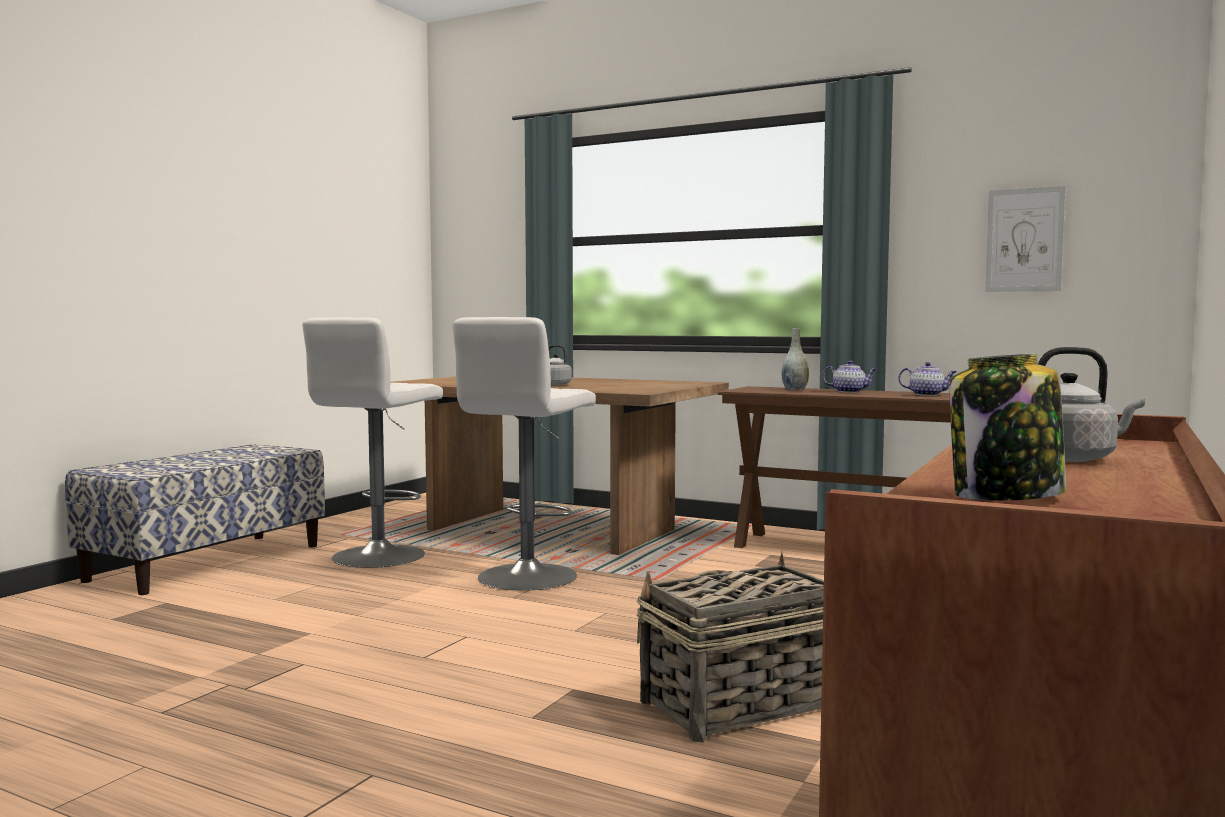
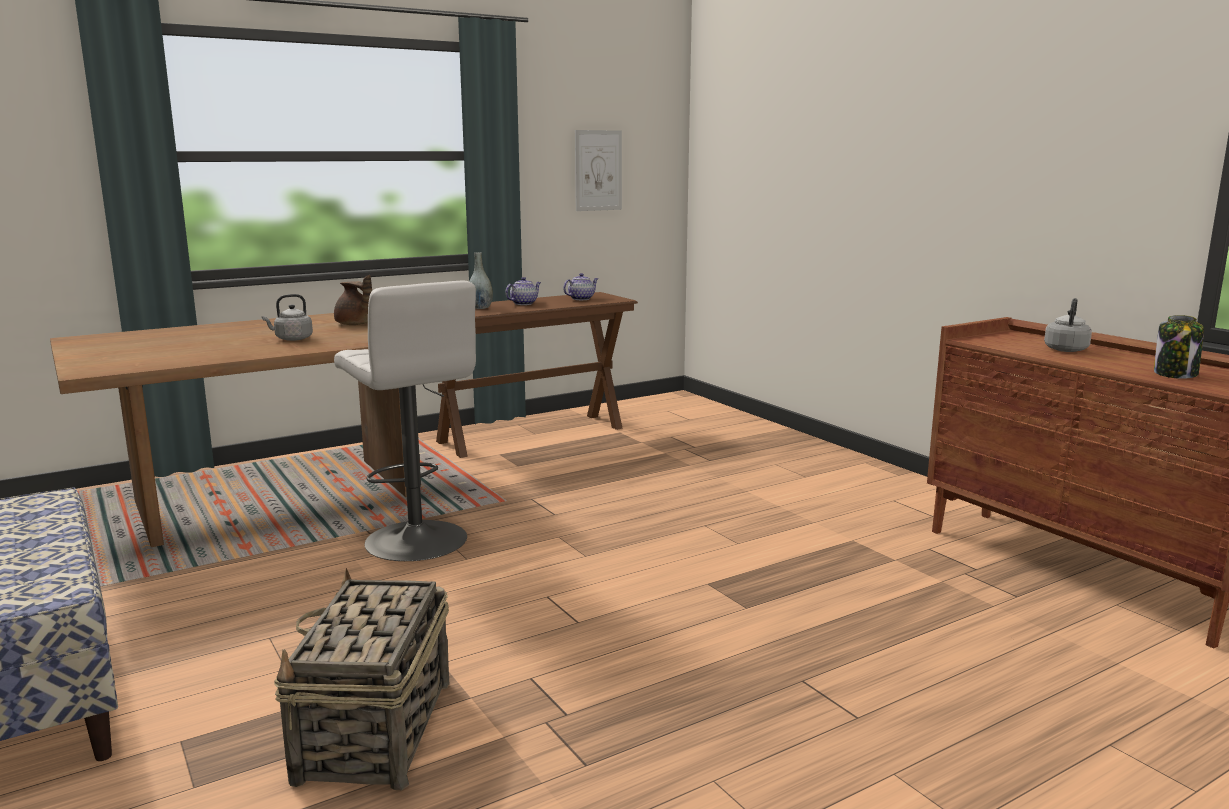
camera: 60 degrees left, 10 degrees up
(377, 556) = (211, 590): white stool -> none
(634, 384) = (355, 324): none -> brown teapot
(739, 704) = (781, 545): basket -> basket (374, 731)

